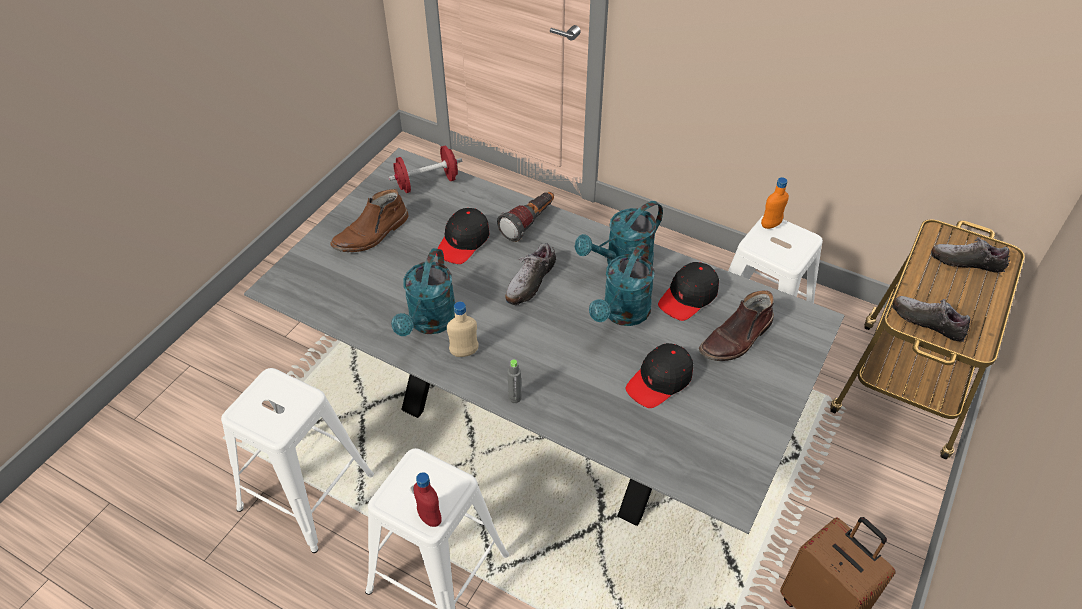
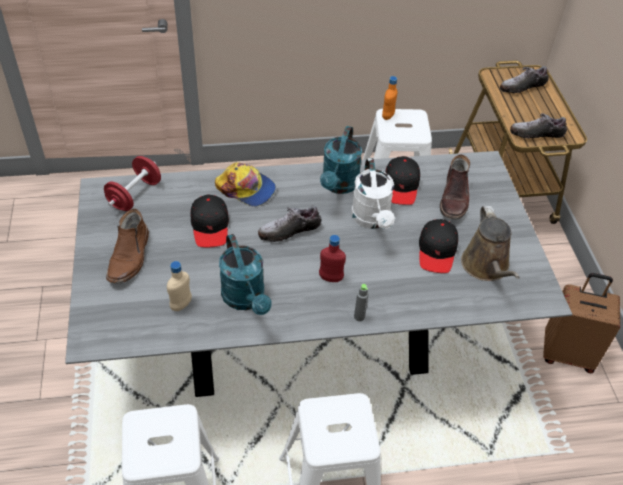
camera: 40 degrees left, 0 degrees up
(429, 517) = (361, 440): red bottle -> red bottle (330, 278)
(464, 352) = (293, 306): beige bottle -> beige bottle (181, 305)
(529, 224) = (246, 188): flashlight -> cap
(530, 282) = (289, 230): shoe -> shoe turned 75 degrees clockwise
(622, 314) = (372, 220): turquoise watering can -> white watering can
(698, 426) = (486, 267): none -> brown watering can

